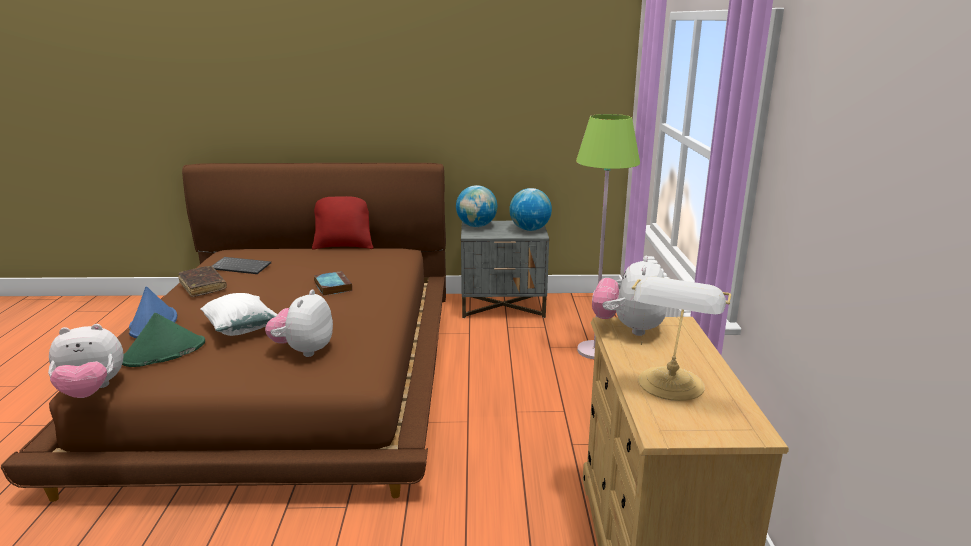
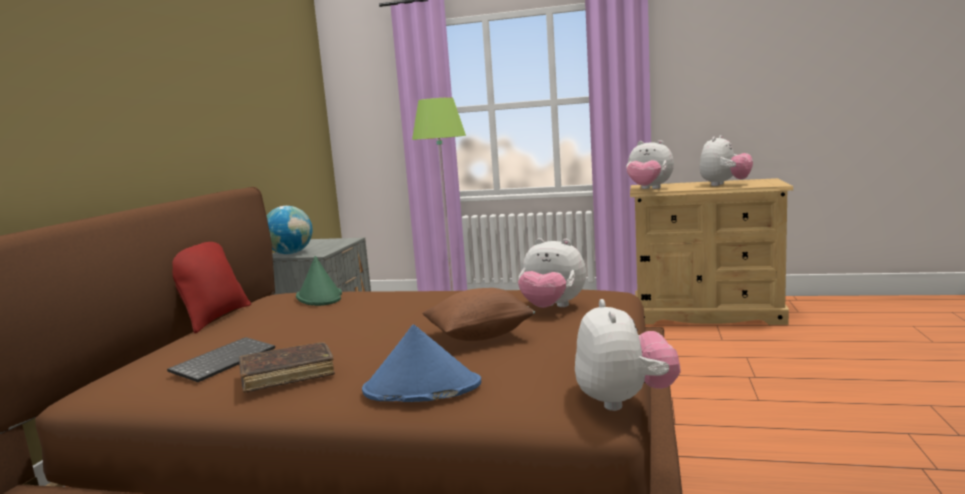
camera: 75 degrees left, 10 degrees down
(164, 352) = (531, 366): green hat -> green hat (319, 297)
(241, 329) = (480, 336): white pillow -> brown pillow
(332, 286) = (376, 309): book -> none
(530, 229) = (331, 241): globe -> none
(670, 385) = (724, 185): table lamp -> plush toy

